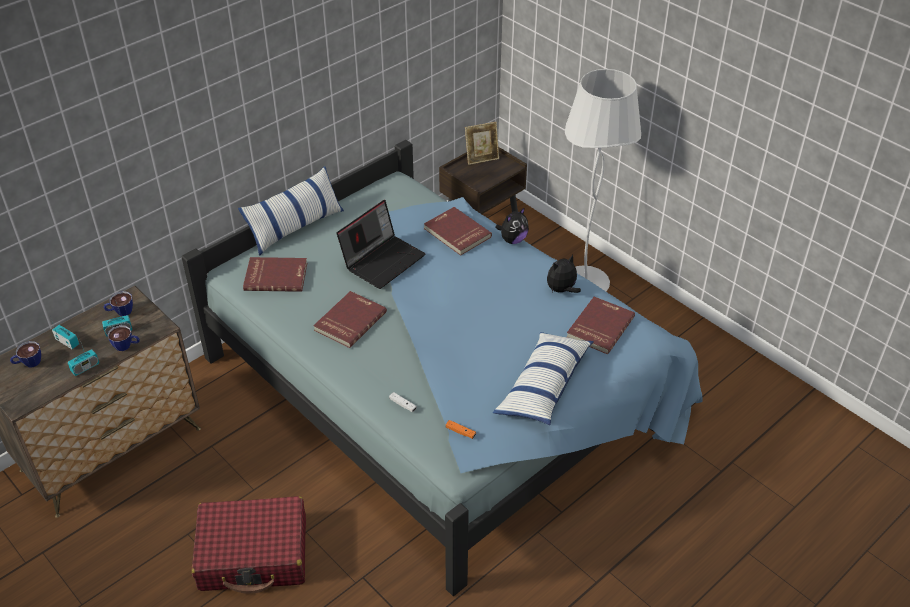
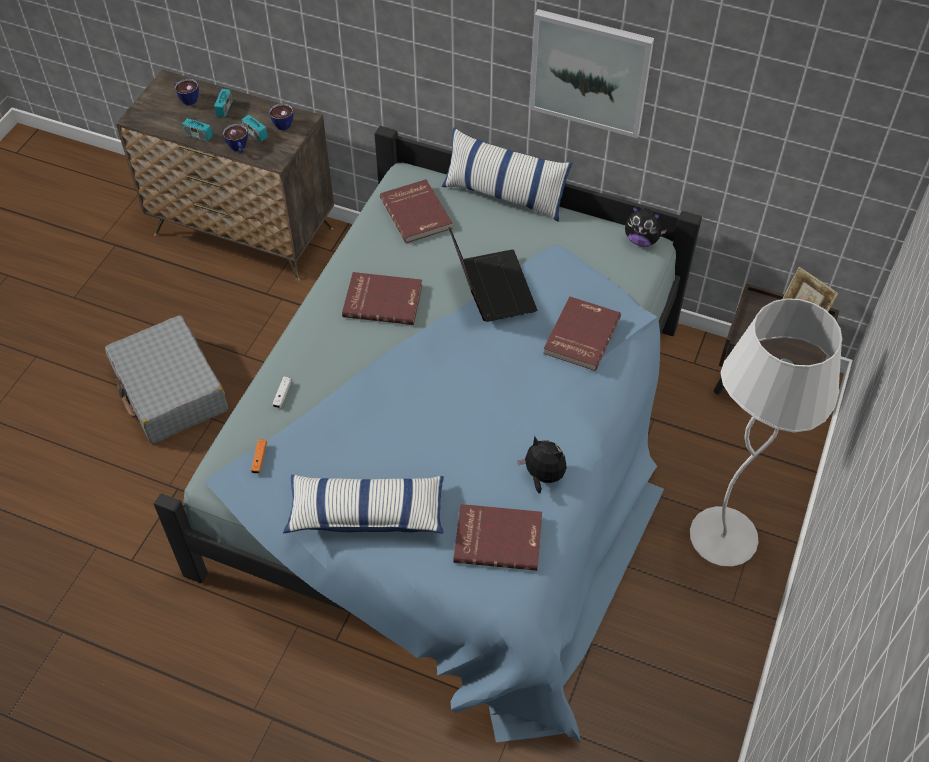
camera: 65 degrees right, 10 degrees up
(254, 554) = (170, 391): red suitcase -> grey suitcase
(316, 88) = (590, 72): none -> picture
(383, 260) = (490, 287): laptop -> laptop turned 120 degrees counterclockwise
(513, 240) = (611, 395): plush toy -> plush toy (642, 240)

